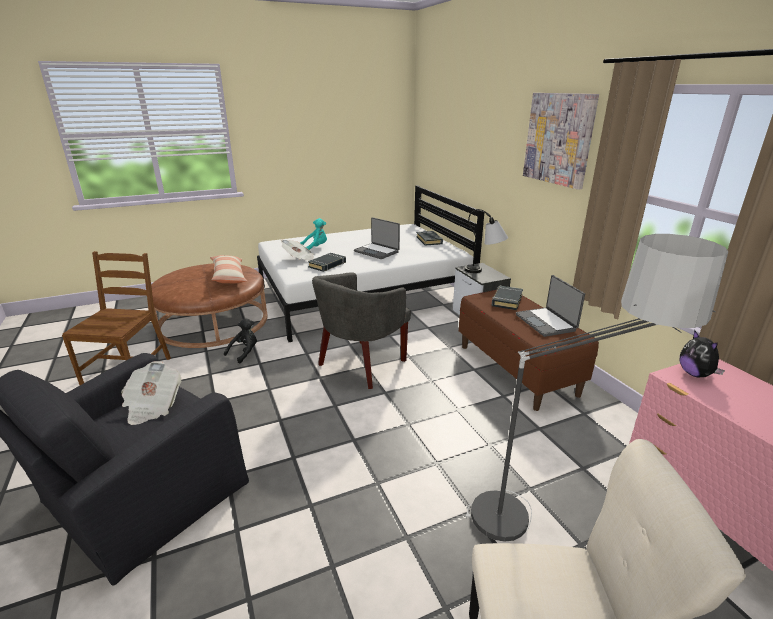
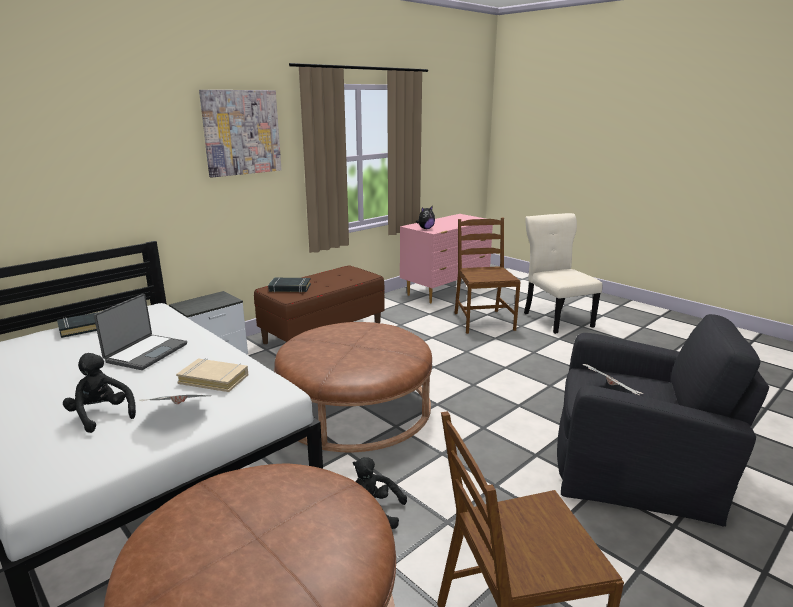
camera: 110 degrees left, 5 degrees down
(229, 276) = (242, 502): pillow -> none
(316, 248) = (102, 415): turquoise plush toy -> black plush toy
(327, 265) = (214, 379): black book -> beige book
(361, 365) = (355, 406): grey armchair -> brown ottoman
(484, 271) = (203, 301): table lamp -> none
(546, 322) = (330, 276): laptop -> none
(546, 524) = (482, 321): floor lamp -> brown chair

